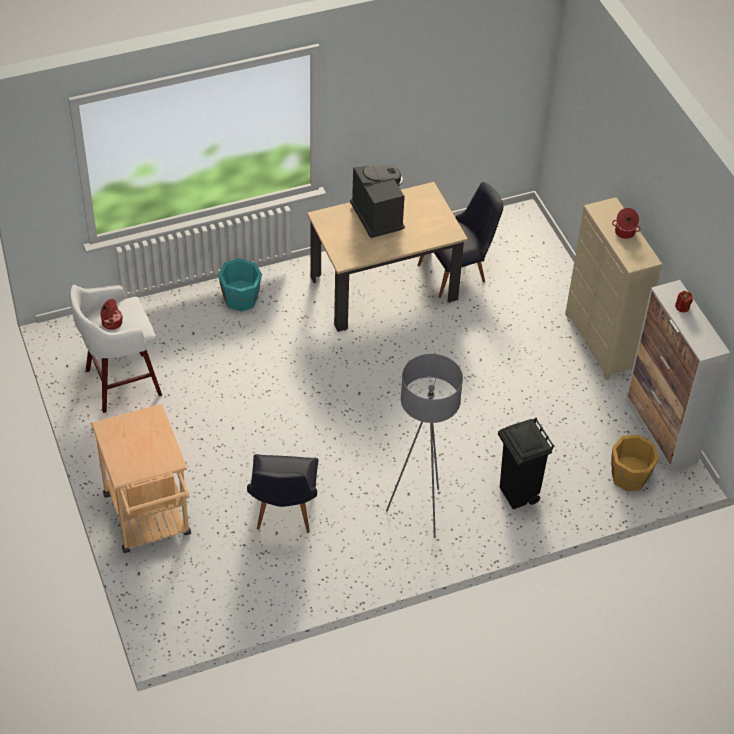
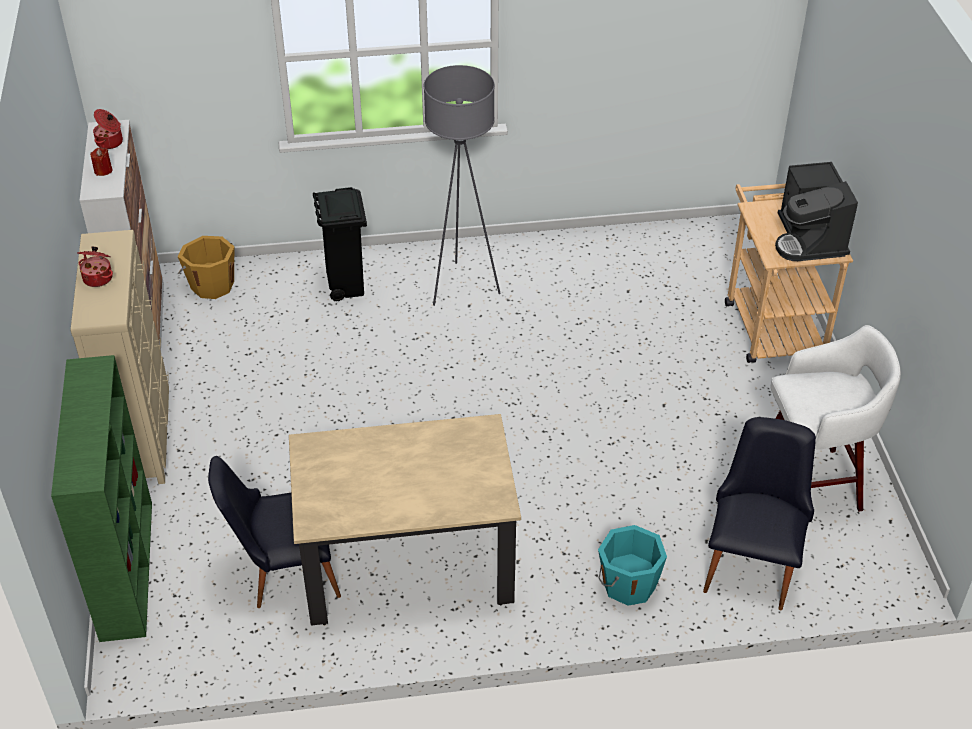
camera: 165 degrees left, 5 degrees down
(111, 322) = (835, 392): cooking pot -> cooking pot (110, 142)
(283, 513) = (616, 307): black chair -> black chair (752, 561)
(378, 215) = (409, 492): coffee machine -> coffee machine (809, 239)
(555, 261) = (126, 568): none -> green bookcase

